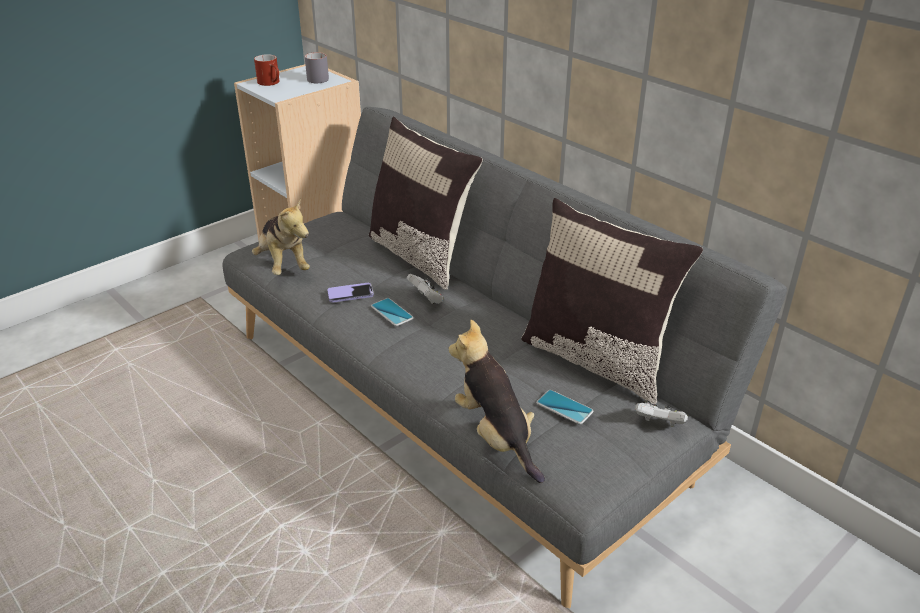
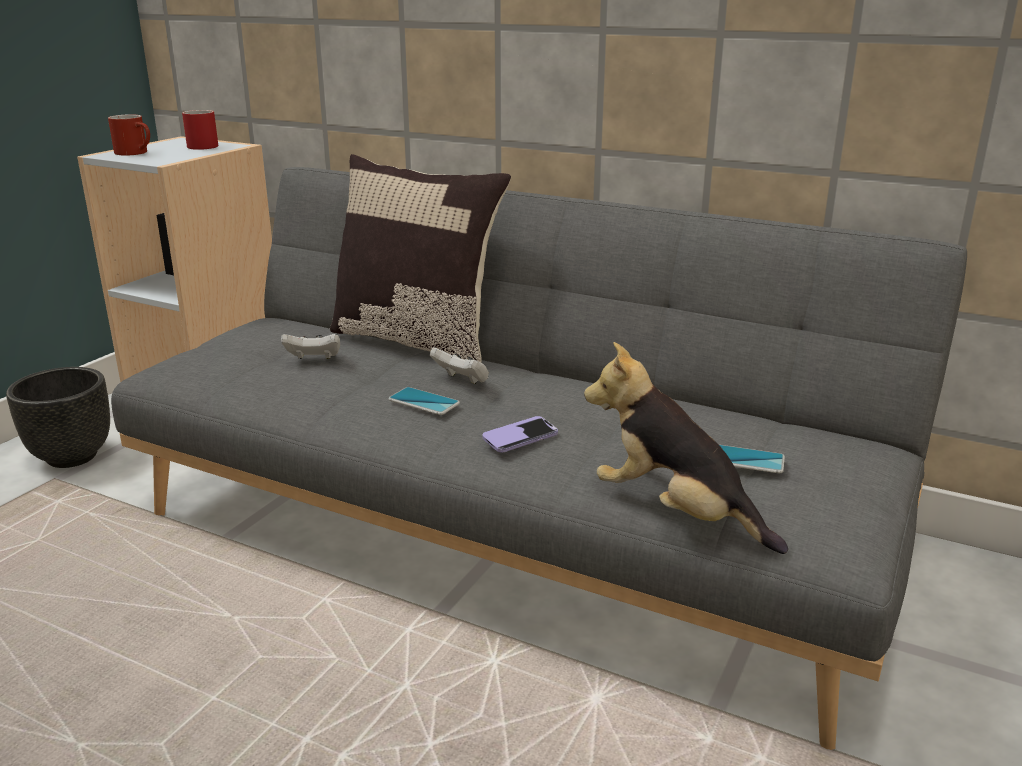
camera: 20 degrees left, 10 degrees down
(216, 282) = (72, 456): none -> black planter
(283, 265) = (220, 378): plush toy -> none
(318, 78) = (201, 146): grey mug -> red mug
(350, 294) = (348, 392): phone -> phone (520, 436)
(596, 360) = (733, 407): pillow -> none
(659, 424) = (871, 456): white game controller -> white game controller (314, 359)

